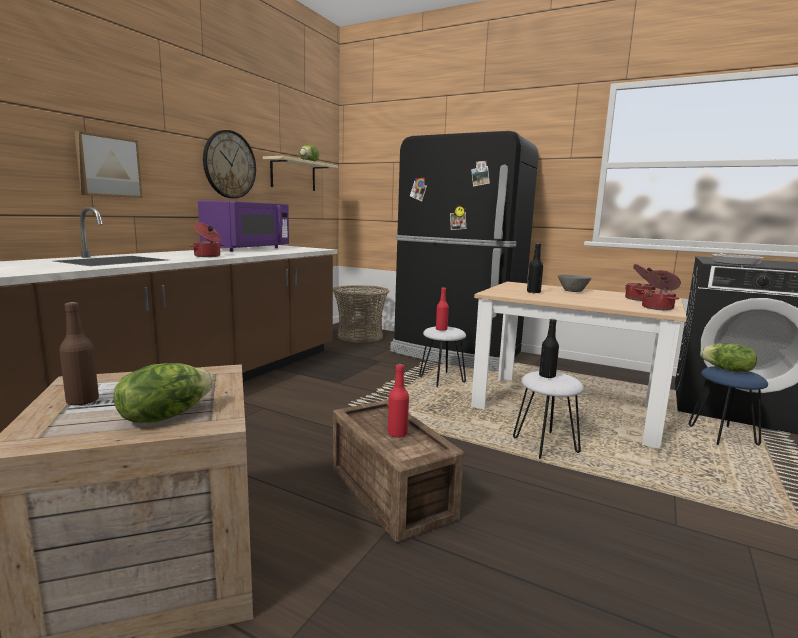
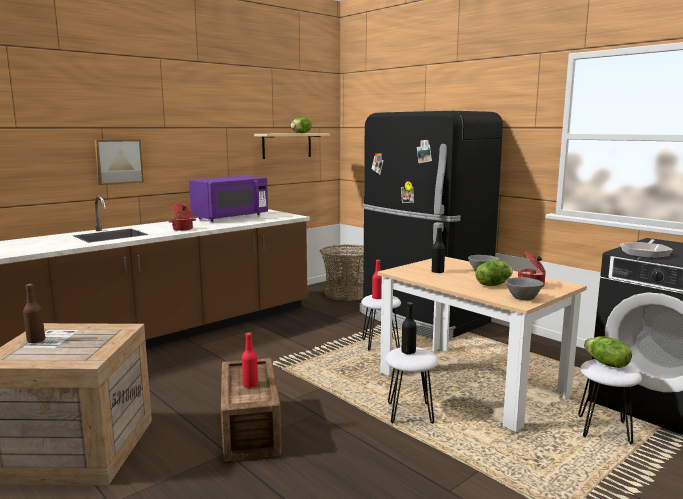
camera: 20 degrees right, 0 degrees up
(165, 416) = (66, 354): lettuce -> lettuce (493, 284)
(229, 164) = (221, 145): wall clock -> none
(658, 308) = (523, 298): cooking pot -> grey bowl
(723, 436) = (604, 431): blue stool -> white stool

